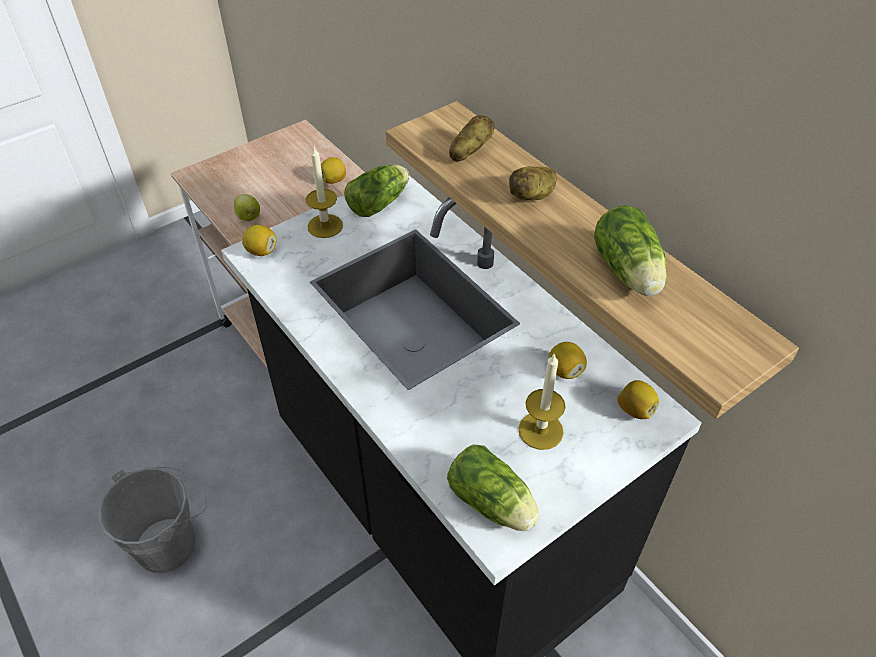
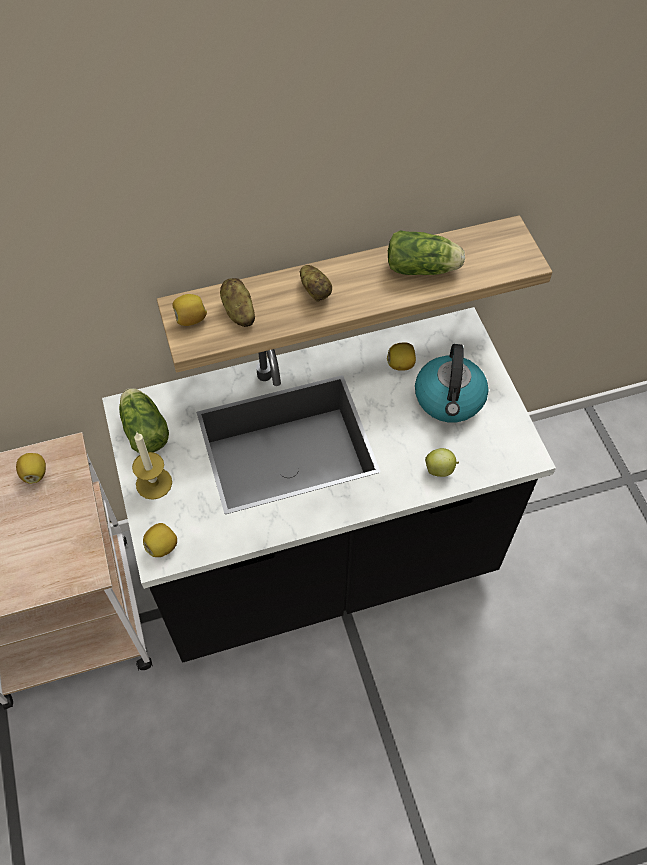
camera: 70 degrees left, 10 degrees up
(172, 542) = (266, 806): grey bucket -> none
(249, 218) = (50, 568): apple -> apple (440, 469)
(493, 504) = (501, 449): lettuce -> none
(540, 430) = (449, 399): candle -> kettle
(635, 409) = (451, 338): lemon -> lemon (190, 319)

